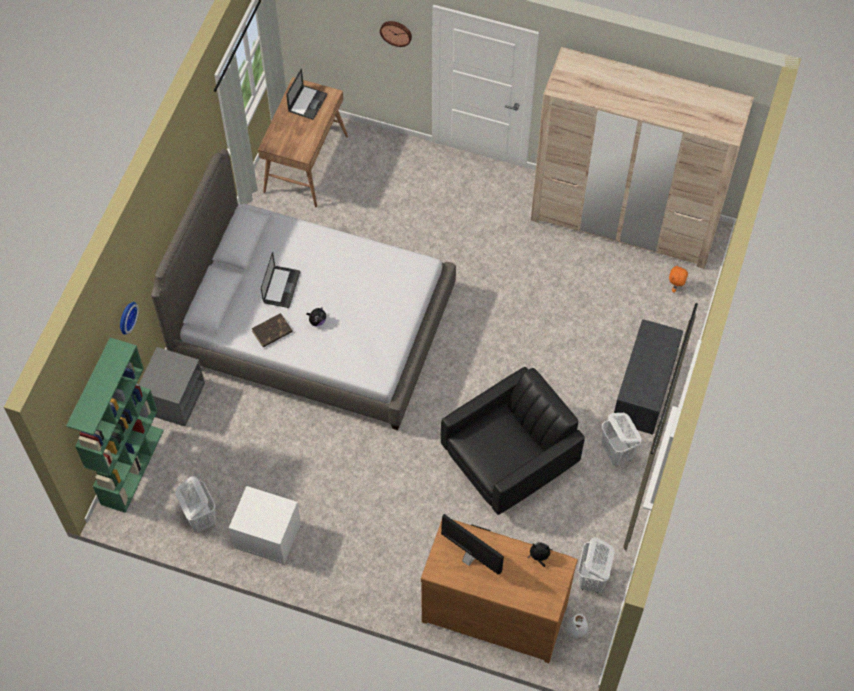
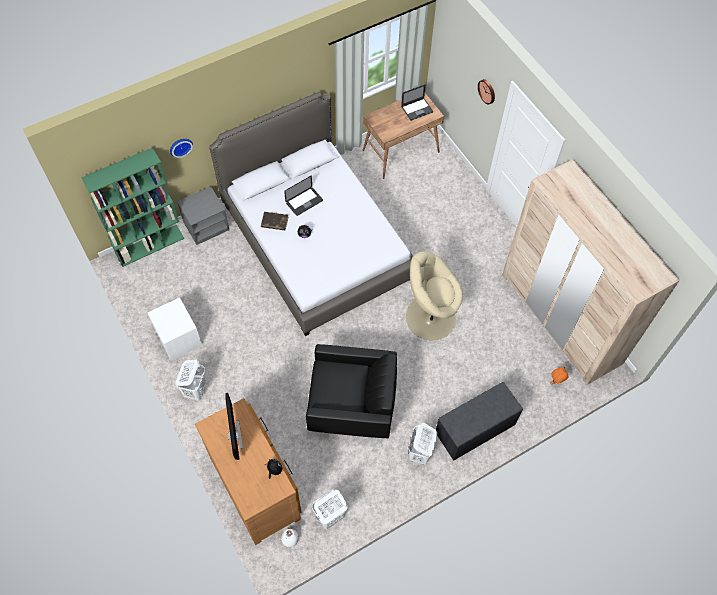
camera: 40 degrees right, 0 degrees up
(200, 518) = (155, 300): white laundry basket -> white laundry basket (195, 390)
(501, 315) = (429, 317): none -> beige armchair

